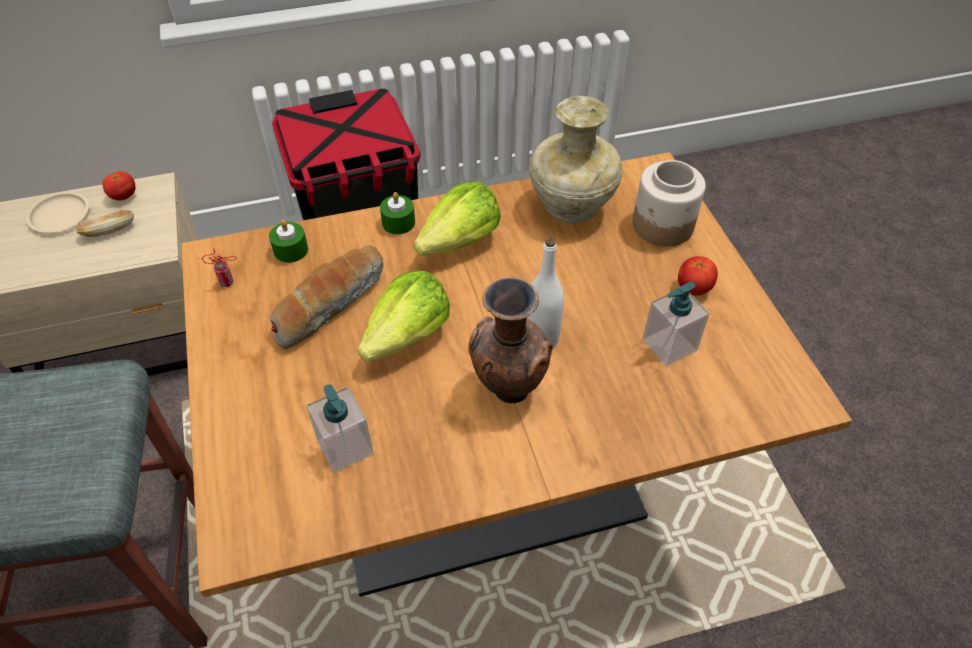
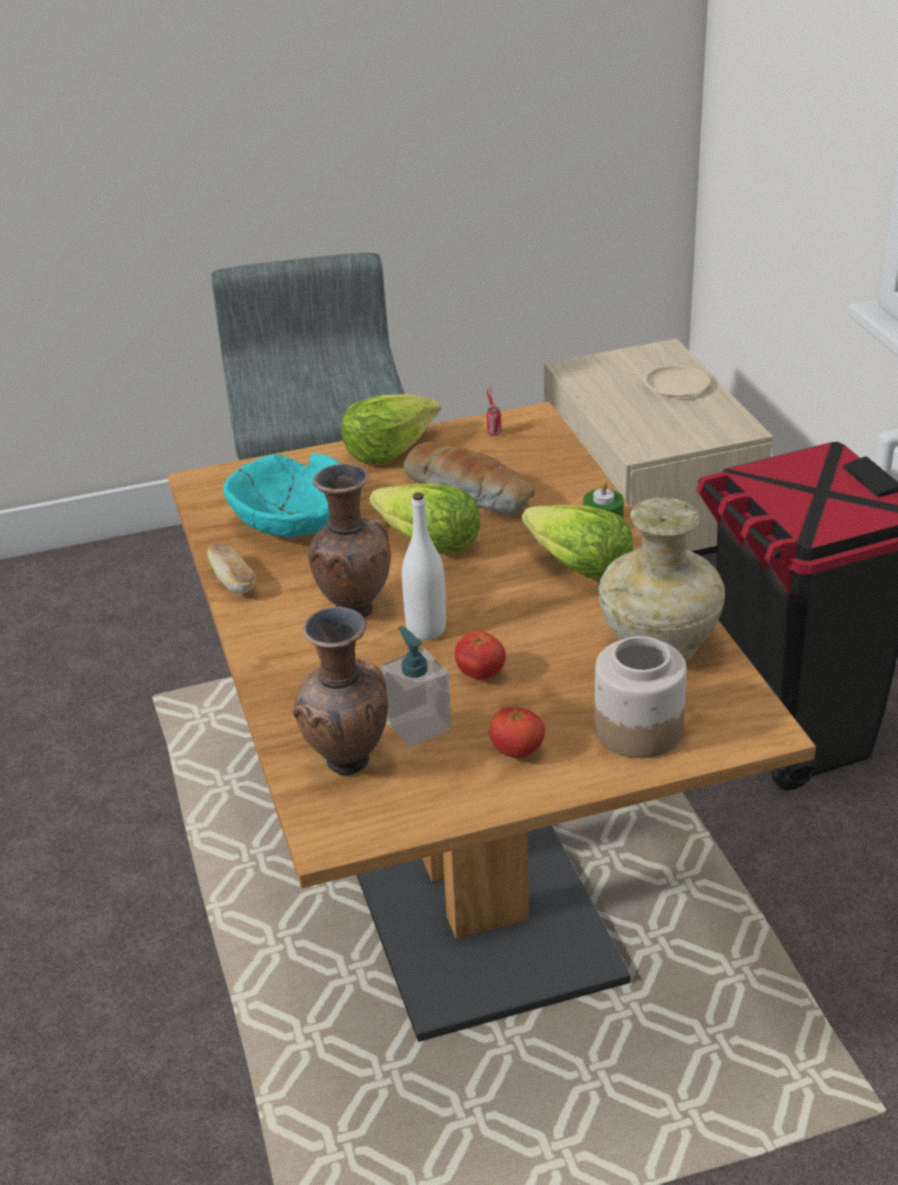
camera: 90 degrees right, 15 degrees down
(109, 231) = (660, 417): bread -> bread (233, 581)
(124, 196) = (718, 414): tomato -> tomato (480, 674)
(226, 365) = (388, 449): none -> lettuce
(291, 250) = (546, 461): green candle -> none
(345, 447) = (292, 521): soap dispenser -> turquoise bowl
(722, 390) = (348, 765): none -> brown vase

